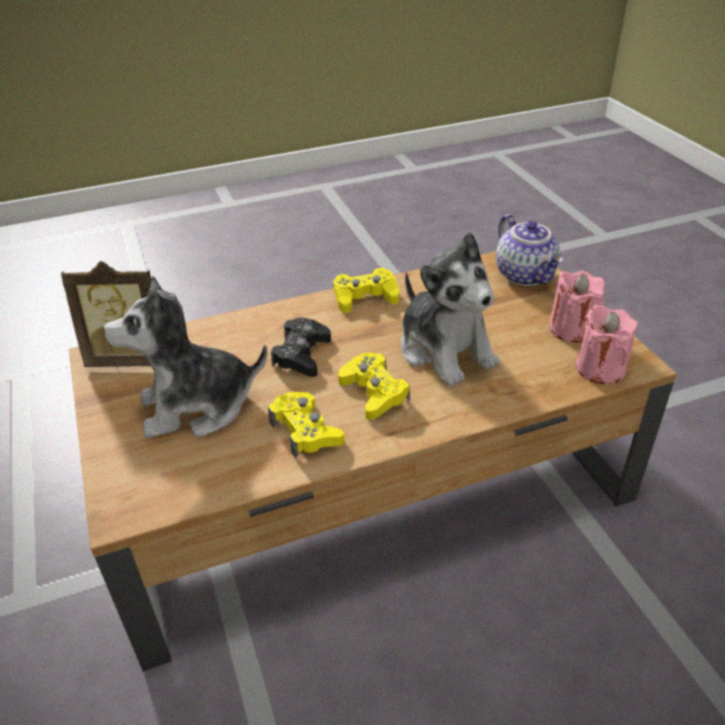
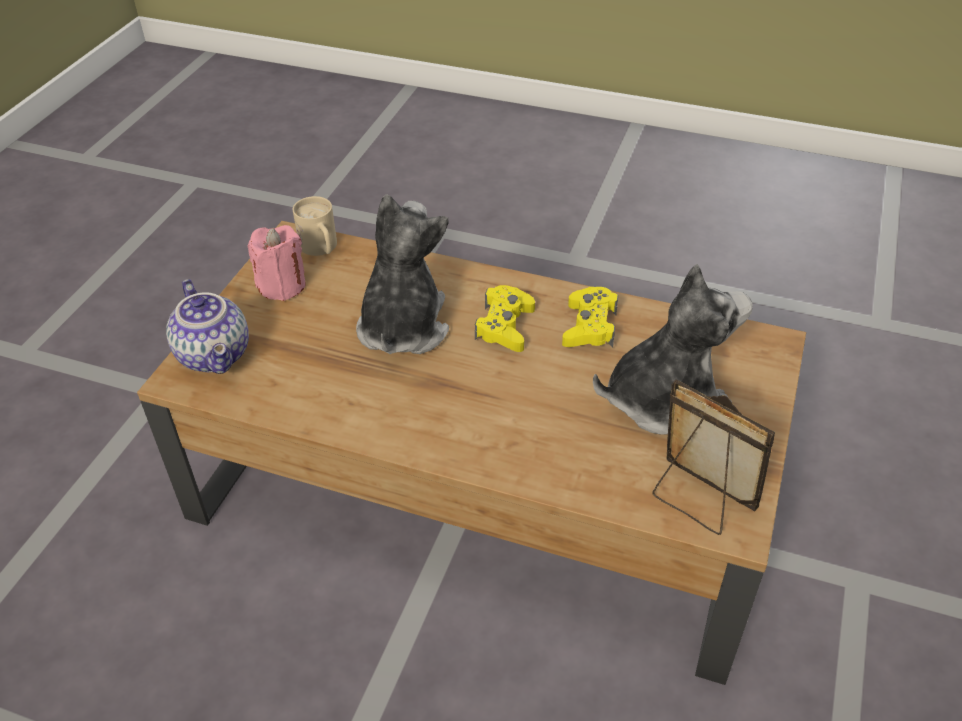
camera: 140 degrees left, 5 degrees up
(196, 407) = (664, 398): plush toy -> plush toy turned 45 degrees counterclockwise
(302, 354) = (525, 397): black game controller -> none
(365, 297) = (391, 428): yellow game controller -> none
(526, 275) = (216, 355): teapot -> teapot turned 135 degrees clockwise
(600, 368) = (321, 249): pink candle -> beige mug

